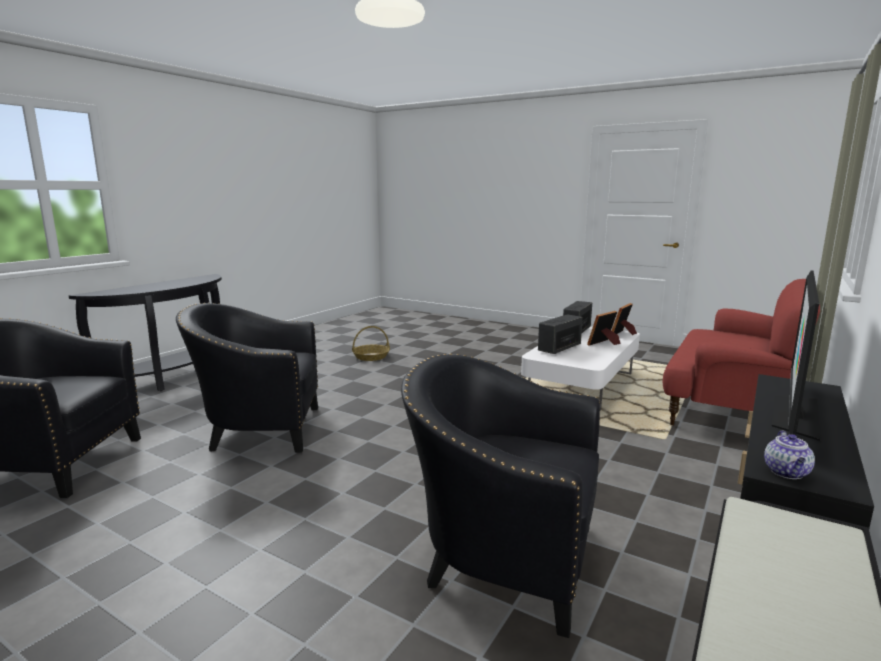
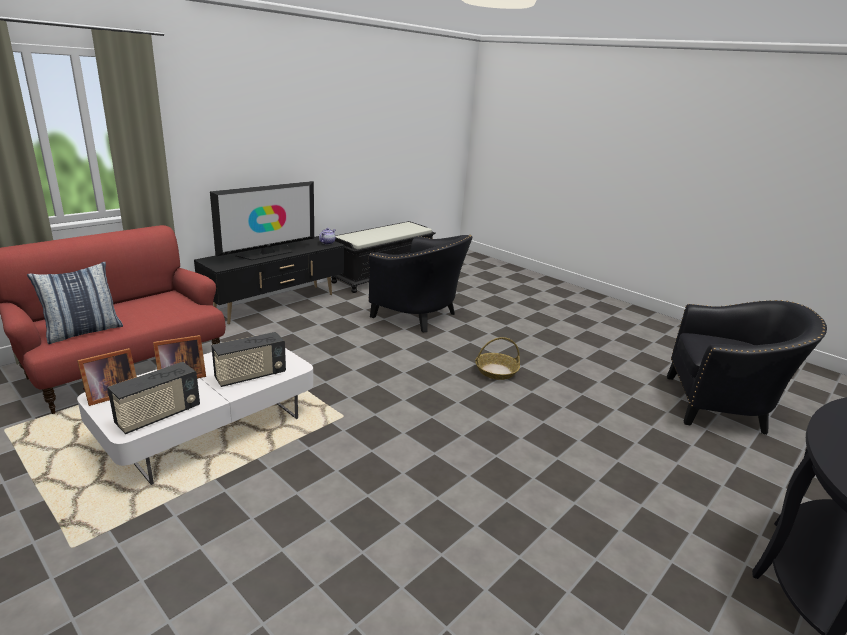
camera: 170 degrees left, 10 degrees up
(259, 430) = (582, 417): black armchair -> none
(371, 357) = (481, 598): basket -> basket (496, 371)
(713, 337) = (83, 331): none -> pillow

